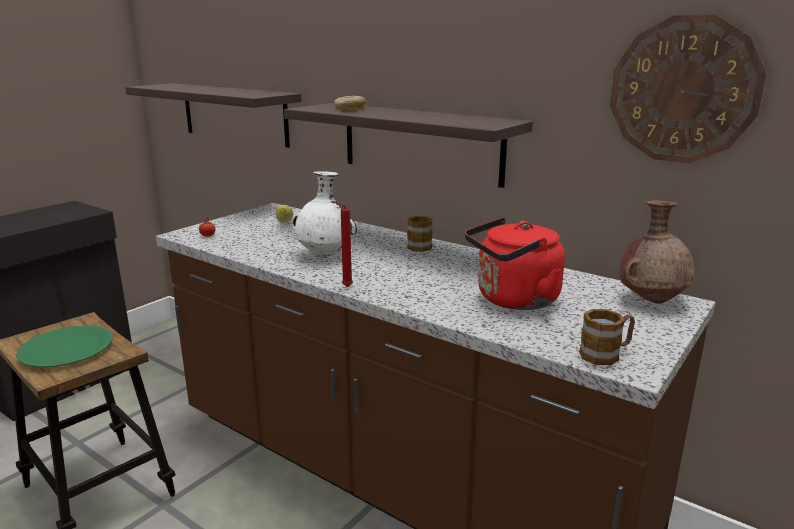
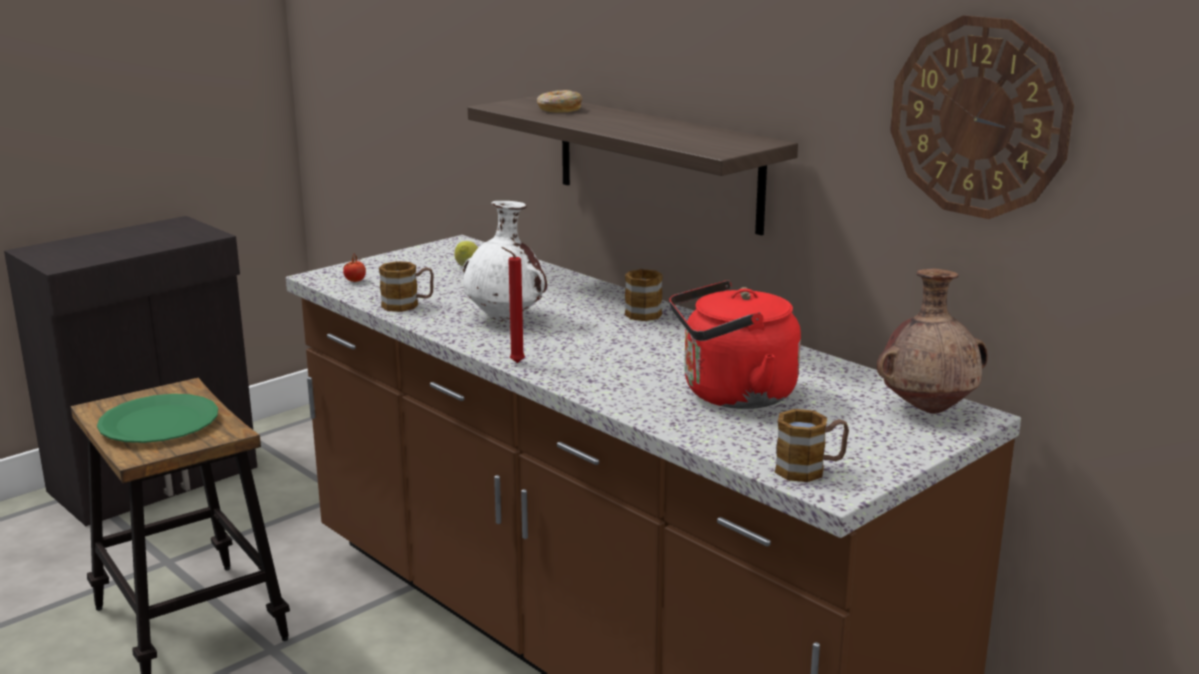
camera: 10 degrees right, 0 degrees up
(234, 114) = (415, 99): shelf -> none
(251, 250) = (408, 305): none -> mug

